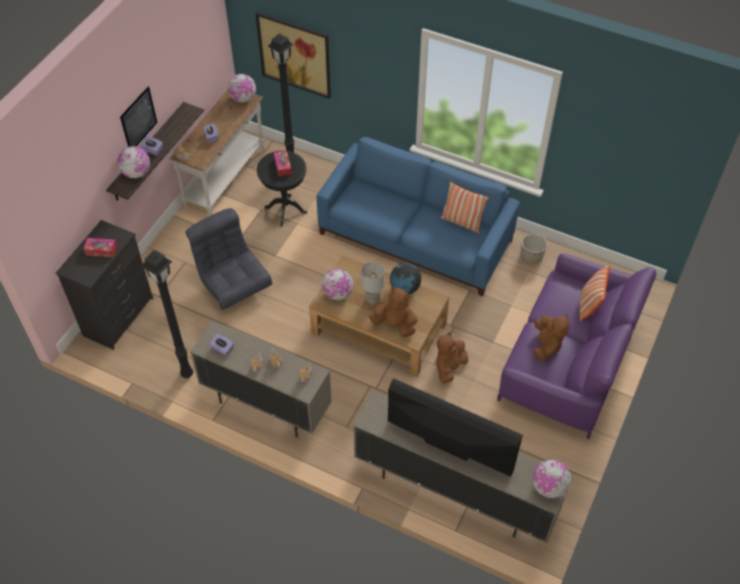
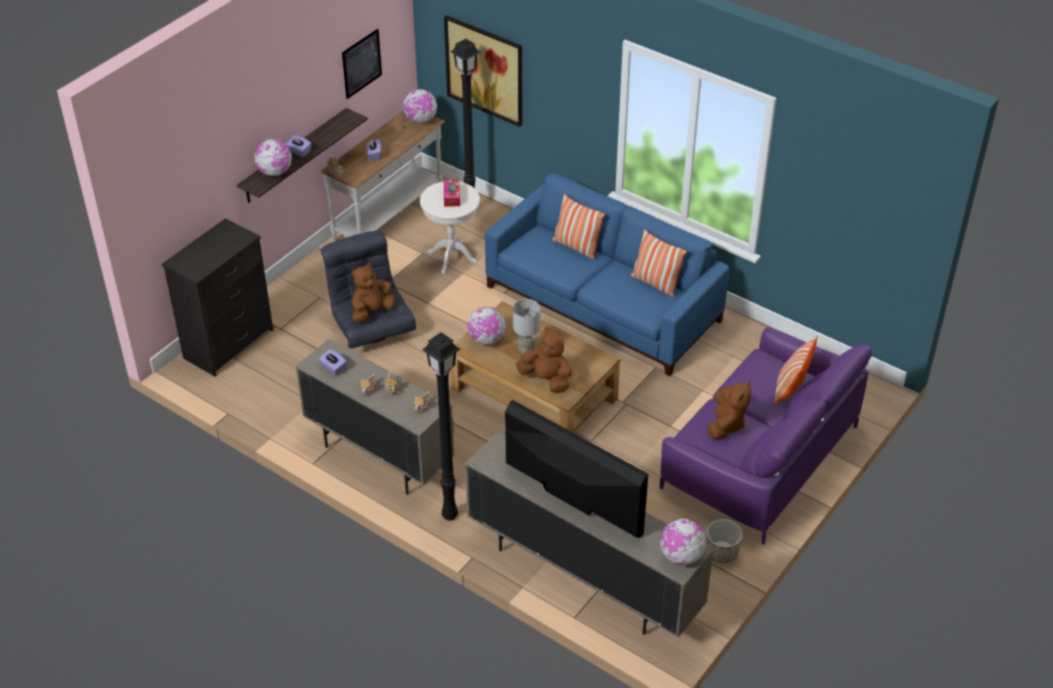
camera: 10 degrees right, 10 degrees down
(101, 250) = (218, 248): tissue box -> none
(138, 119) = (287, 112): picture -> picture (361, 63)
(186, 374) = (292, 412): black floor lamp -> black floor lamp (448, 515)
(285, 210) = (452, 257): black side table -> white side table
(391, 196) = (576, 247): none -> pillow
(404, 288) = (568, 344): globe -> none
(449, 367) = (610, 446): brown plush toy -> brown plush toy (372, 312)
(531, 256) = (742, 341): planter -> planter (721, 552)

